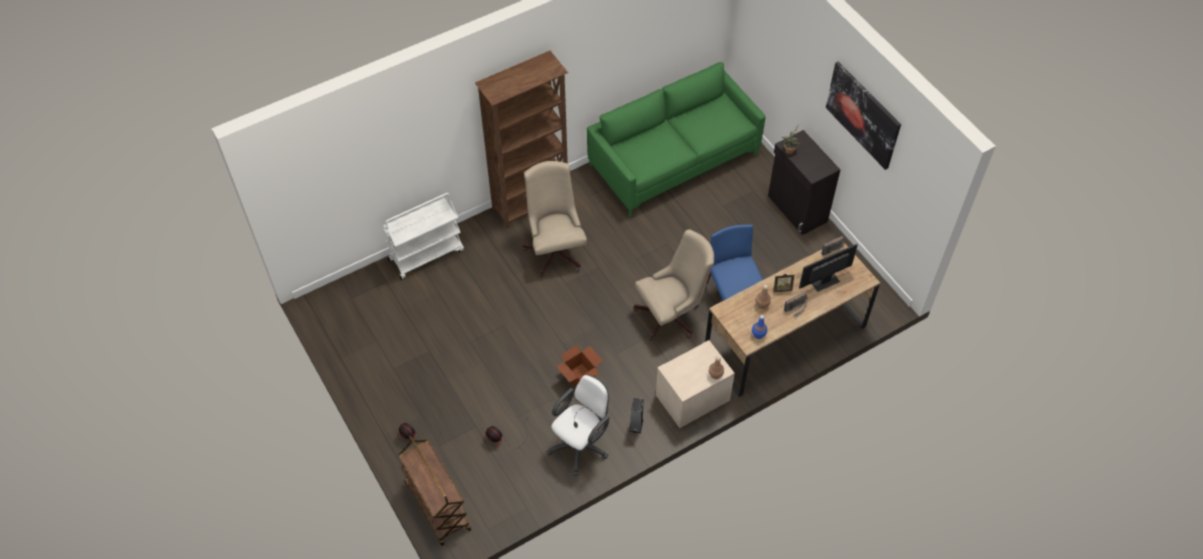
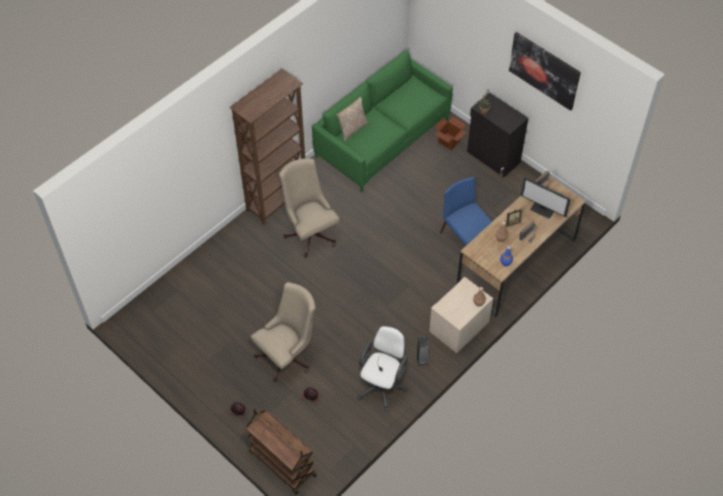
camera: 15 degrees left, 0 degrees up
(426, 254) = (204, 260): white cart -> none
(579, 376) = (363, 331): cardboard box -> cardboard box (449, 141)
(633, 141) = (352, 129): none -> pillow
(672, 315) = (421, 264): beige office chair -> beige office chair (288, 355)
(824, 281) = (543, 209): monitor -> monitor turned 105 degrees counterclockwise

